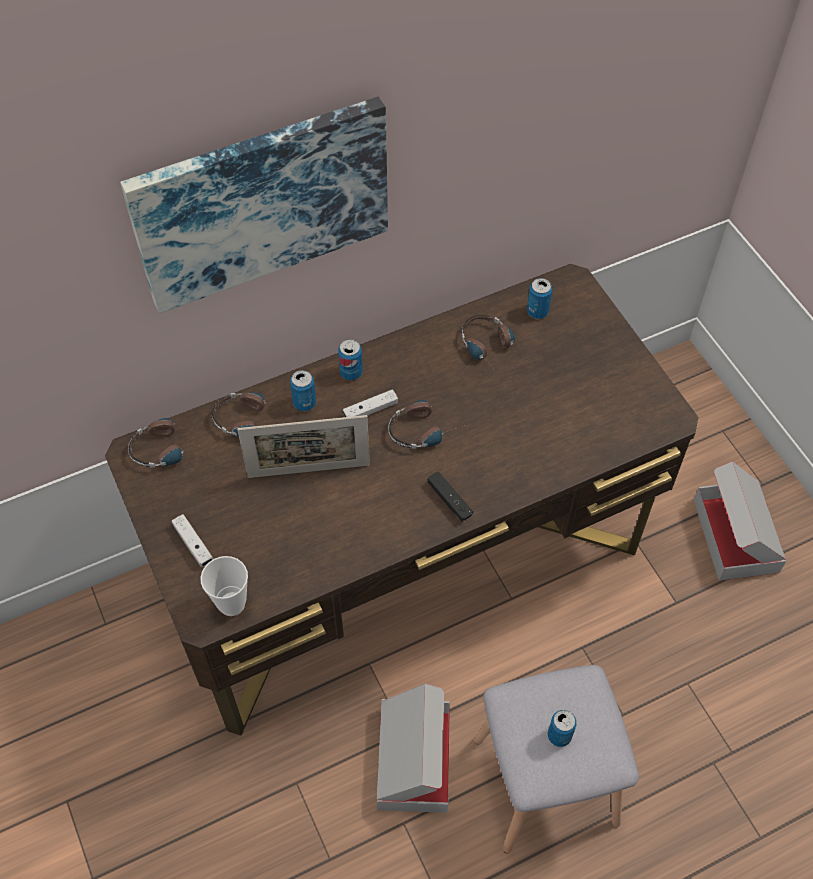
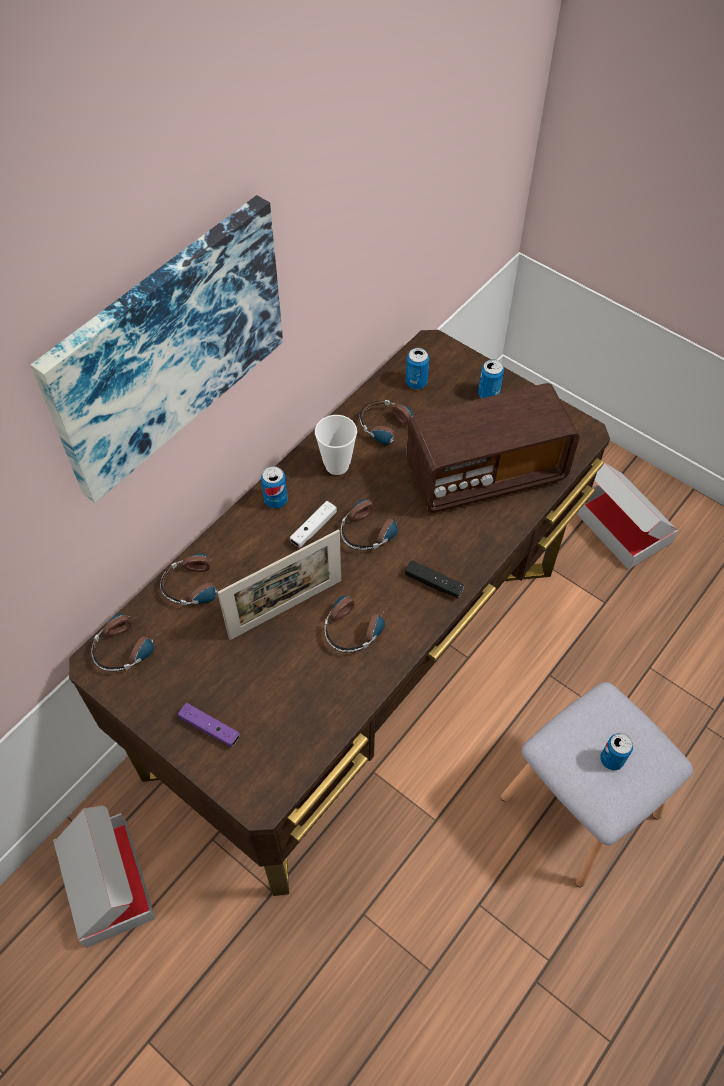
camera: 25 degrees left, 0 degrees up
(193, 544) = (210, 728): white game controller -> purple game controller
(232, 604) = (281, 771): cup -> cup (337, 465)
(304, 403) = (246, 546): can -> can (488, 394)
(363, 507) = (357, 623): none -> headphones
(413, 759) = (457, 841): cardboard box -> cardboard box (106, 882)
(554, 420) = (485, 474): none -> radio

